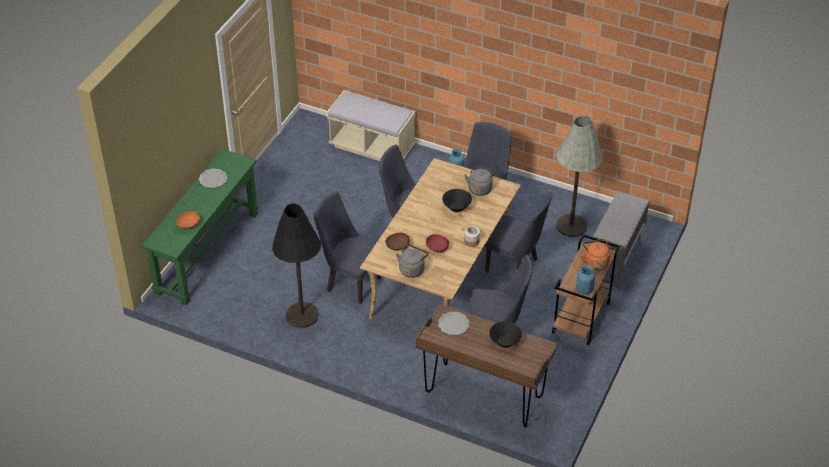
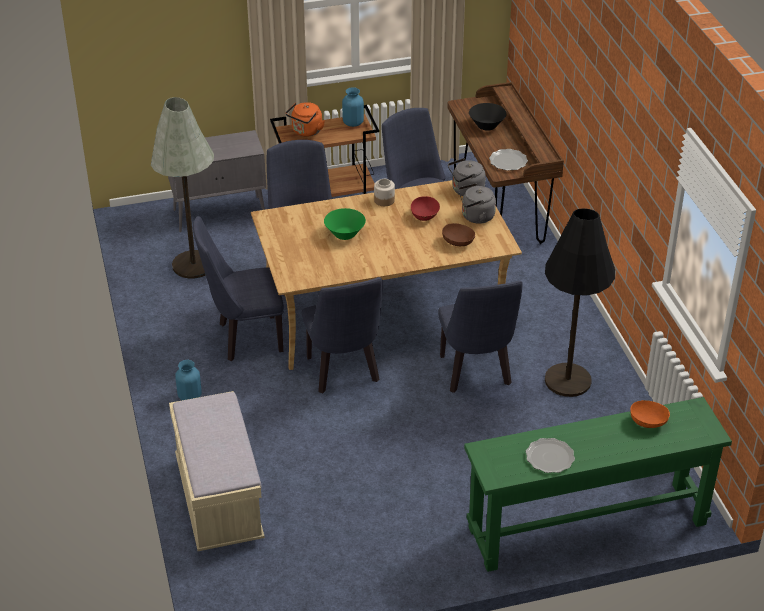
camera: 130 degrees left, 5 degrees down
(456, 207) = (344, 234): black bowl -> green bowl
(480, 188) = (292, 234): grey kettle -> grey kettle (466, 191)

